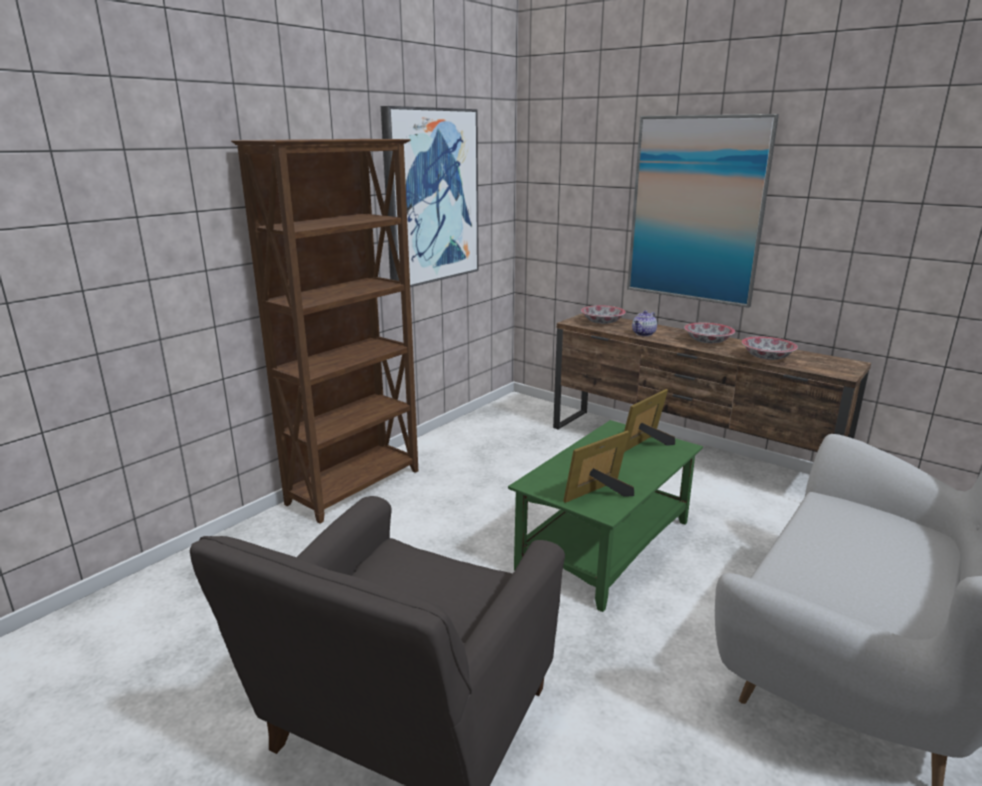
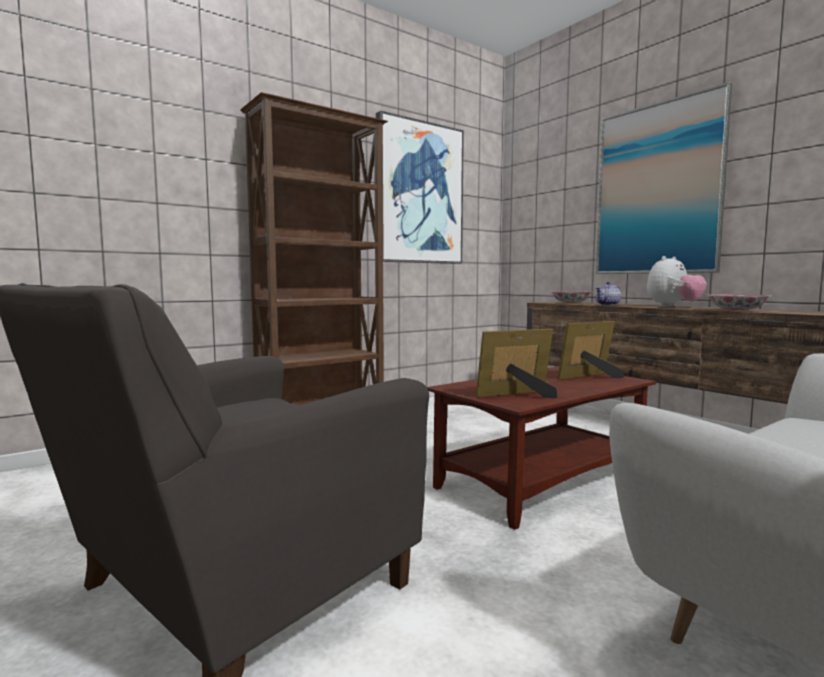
camera: 15 degrees right, 15 degrees down
(605, 546) = (541, 481): green coffee table -> brown coffee table
(707, 341) = (673, 306): bowl -> plush toy

